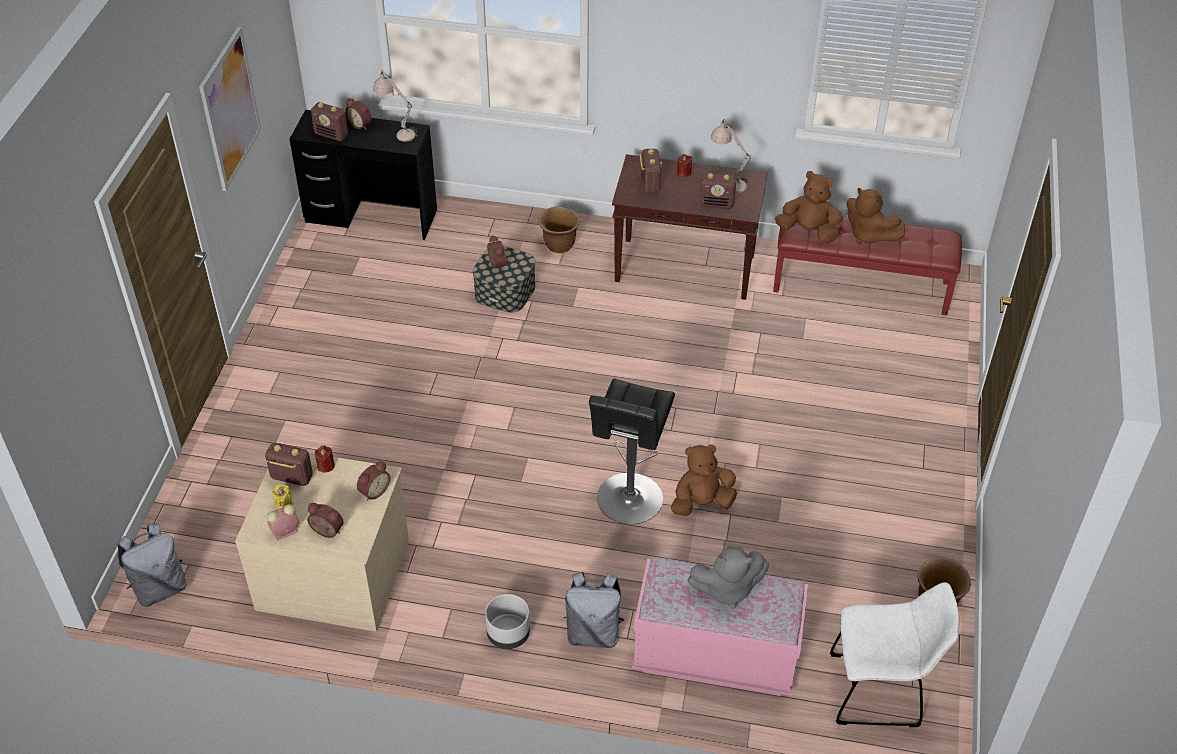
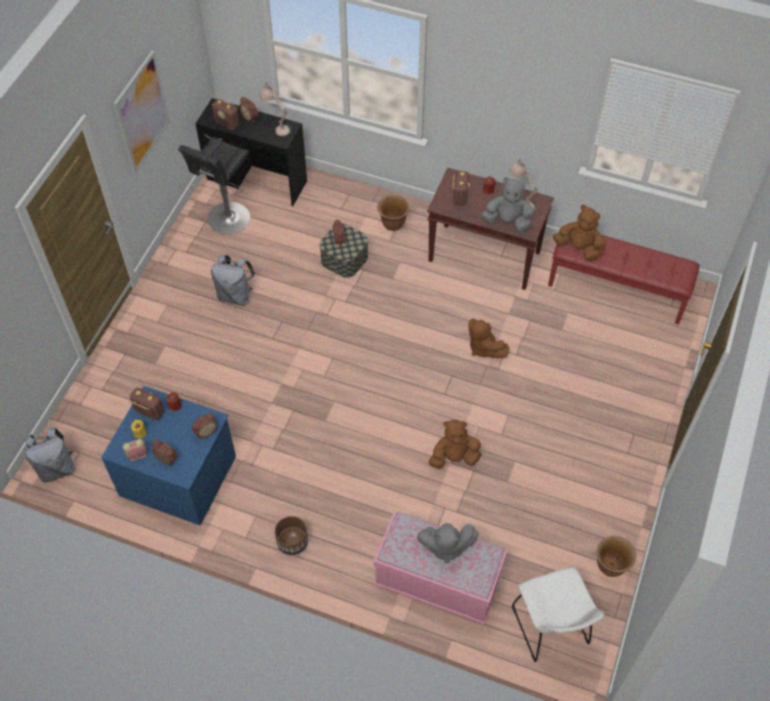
camera: 10 degrees right, 10 degrees up
(334, 572) = (179, 474): beige dresser -> blue dresser
(508, 634) = (292, 542): grey planter -> brown planter
(593, 632) = (353, 550): grey backpack -> grey backpack (235, 295)
(628, 502) = (400, 449): black stool -> black stool (227, 220)
(716, 204) = (507, 221): radio -> grey plush toy
(868, 235) = (625, 257): brown plush toy -> brown plush toy (483, 347)
(880, 690) = (551, 629): white chair -> white chair turned 60 degrees clockwise

